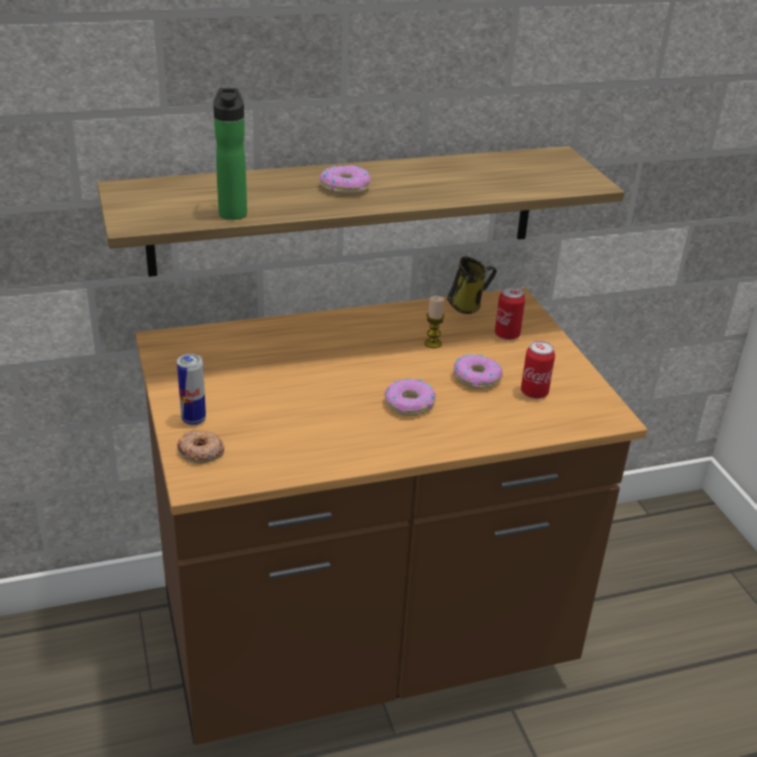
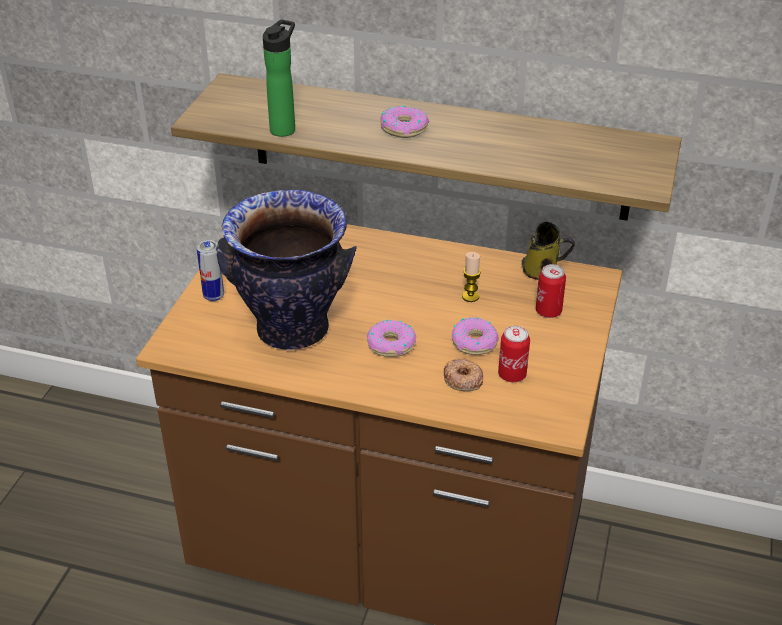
camera: 35 degrees right, 5 degrees up
(200, 451) = (194, 324): donut -> donut (462, 379)
(306, 422) = (293, 329): none -> vase

